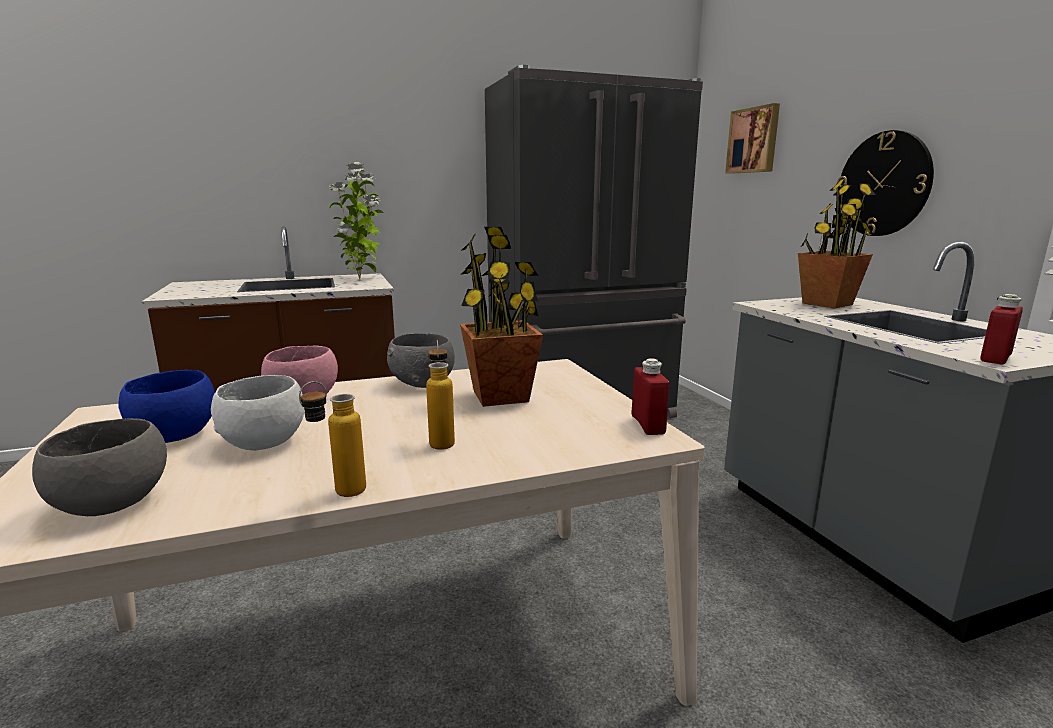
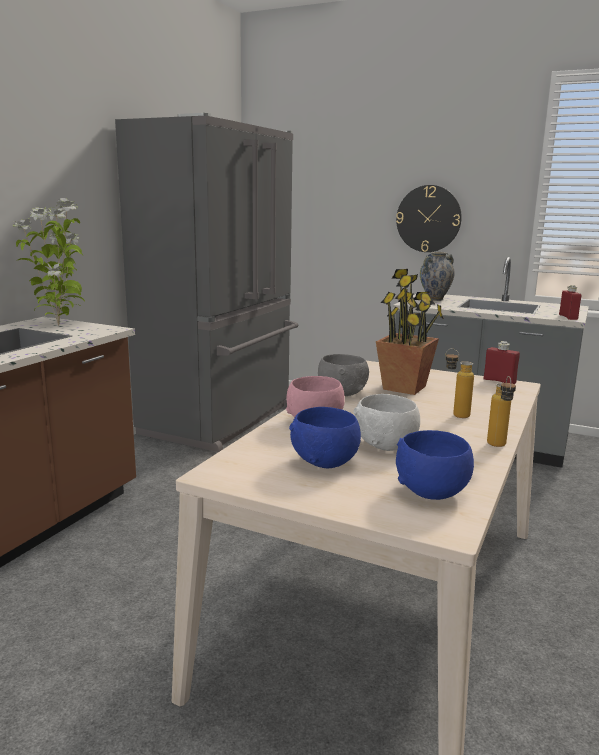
camera: 45 degrees left, 0 degrees up
(111, 505) = (432, 492): grey bowl -> blue bowl
(754, 140) = (313, 179): picture -> none
(826, 304) = (435, 299): potted plant -> vase

